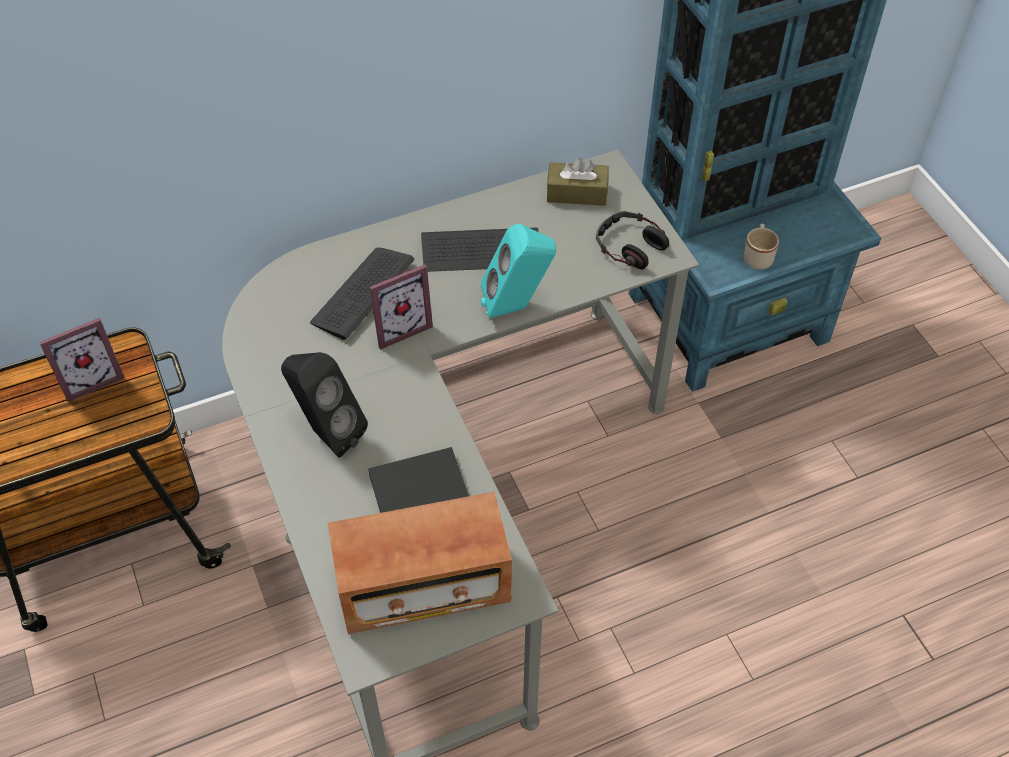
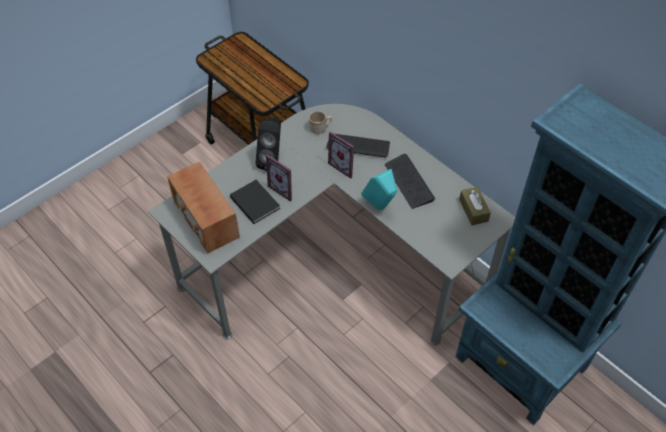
camera: 70 degrees right, 0 degrees up
(90, 378) = (275, 78): picture frame -> picture frame (285, 188)
(629, 246) = (447, 244): headphones -> none
(758, 256) = (503, 324): beige mug -> beige mug (320, 128)

